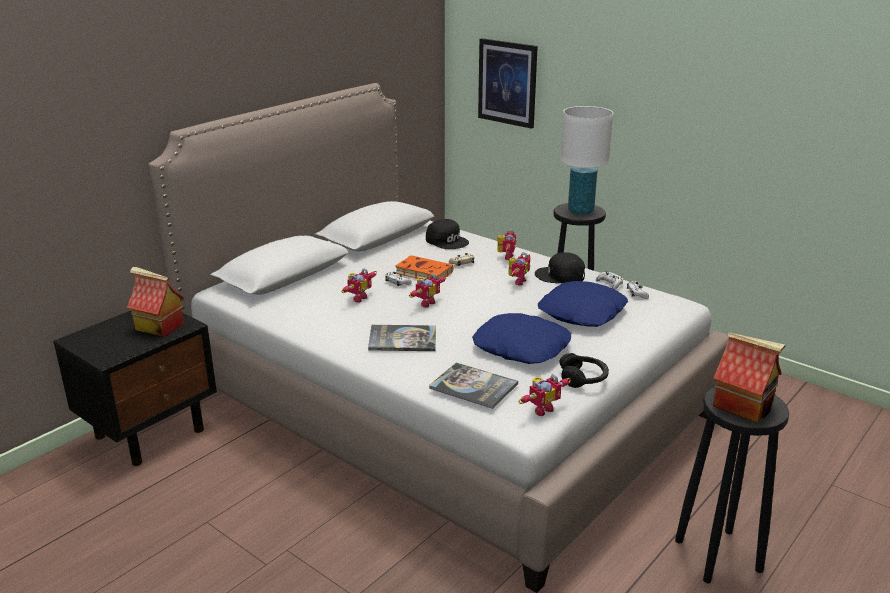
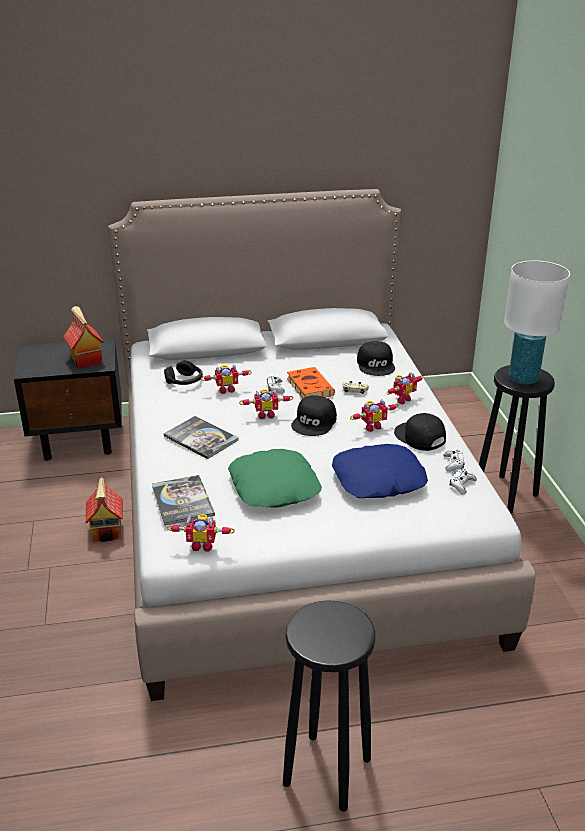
camera: 40 degrees right, 5 degrees up
(472, 294) = (315, 422): none -> black cap
(507, 83) = (527, 215): picture -> none
(522, 347) = (275, 487): blue pillow -> green pillow
(583, 378) = (276, 537): black headphones -> black headphones (184, 381)
(744, 406) = (324, 631): toy house -> toy house (107, 530)

